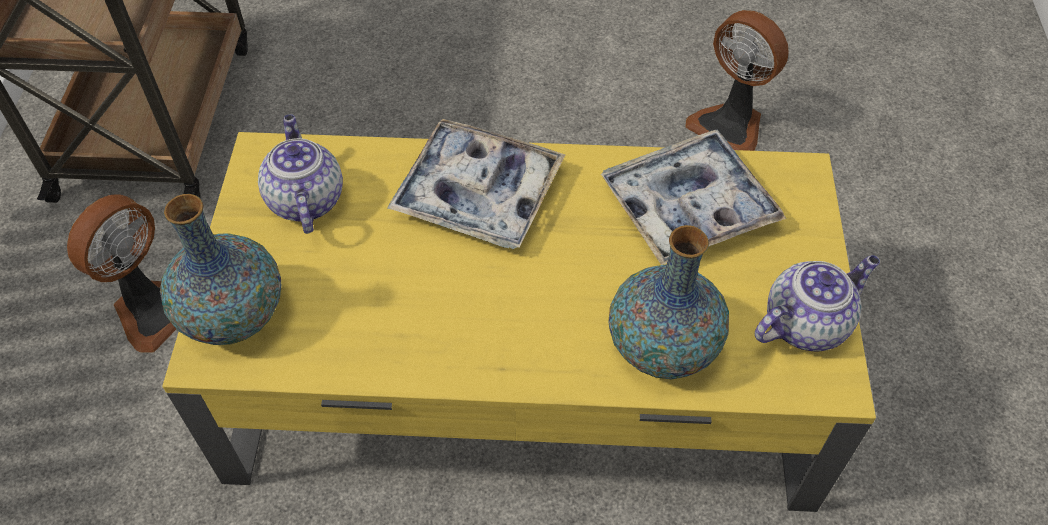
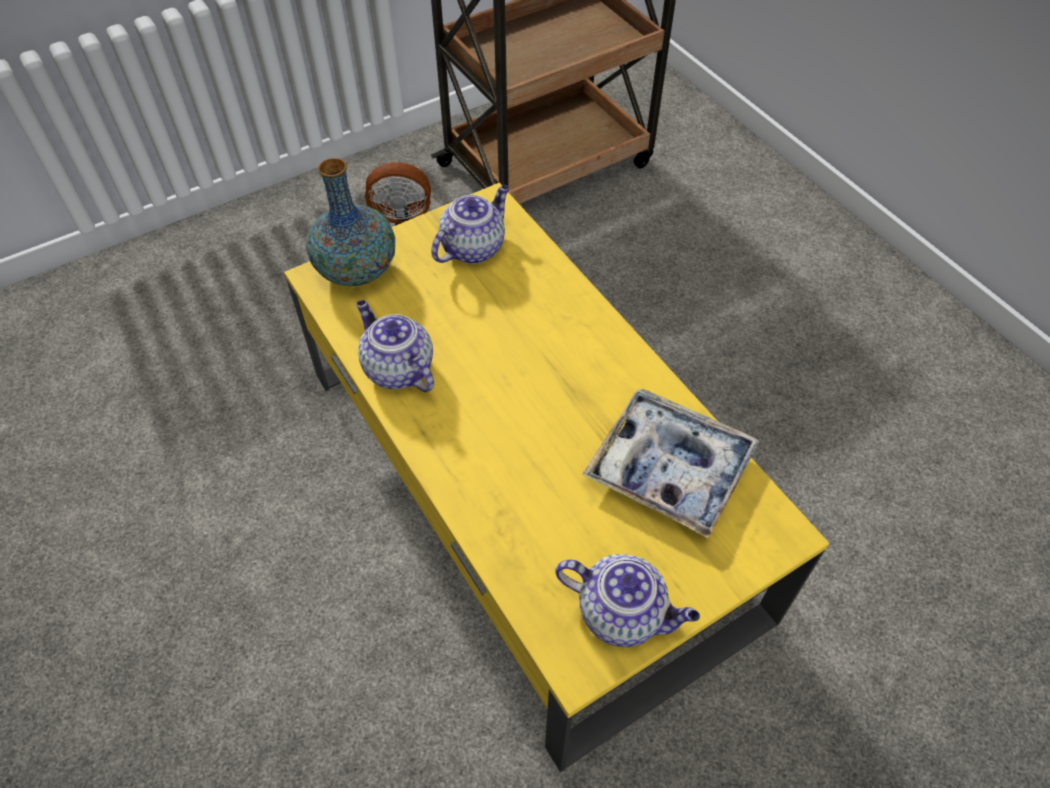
camera: 55 degrees right, 0 degrees up
(403, 349) = (397, 369): none -> teapot
(478, 194) = (561, 332): tray -> none
(662, 347) = (517, 521): vase -> none
(730, 125) = (894, 496): fan -> none

